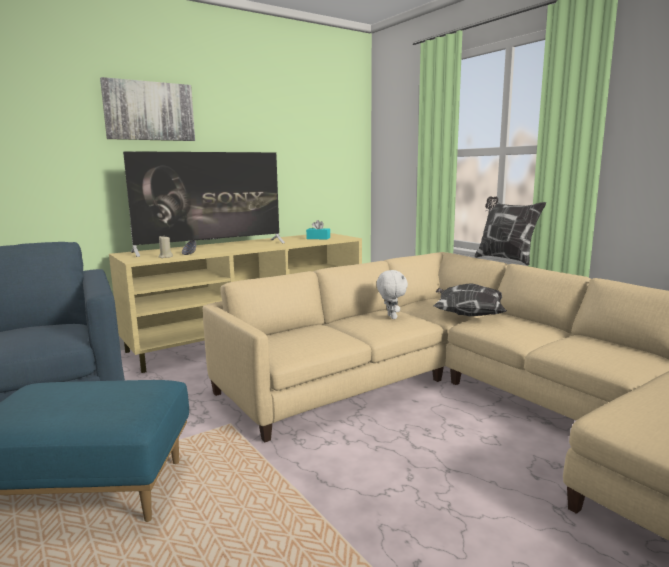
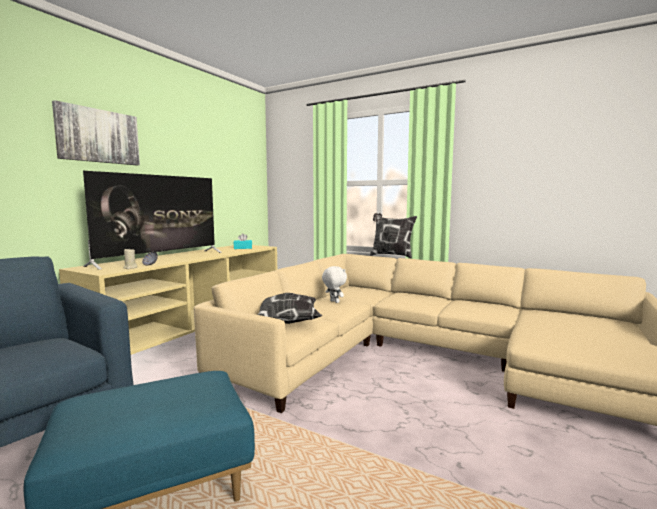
camera: 25 degrees left, 5 degrees down
(468, 315) = (380, 295): pillow -> pillow (286, 322)

